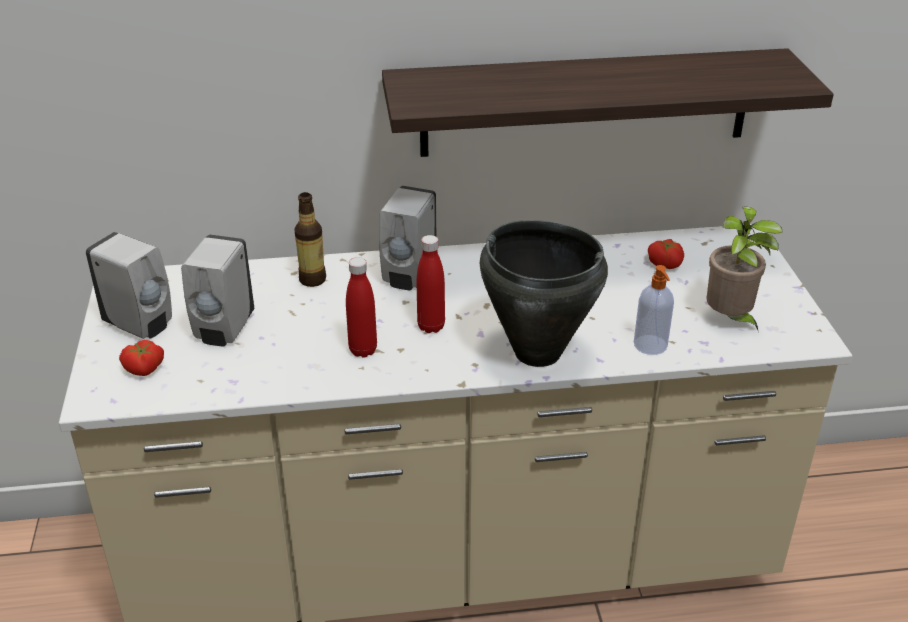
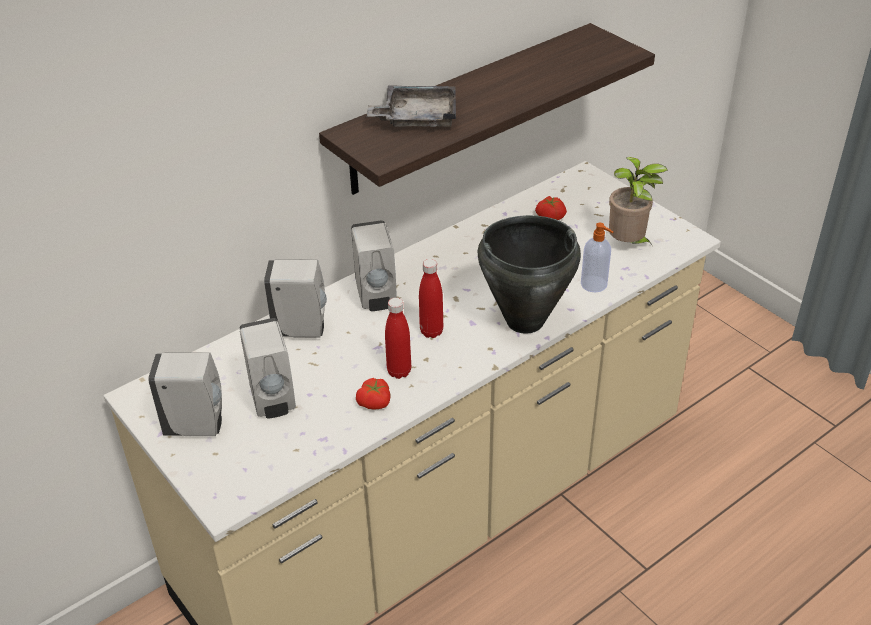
camera: 30 degrees left, 5 degrees up
(144, 369) = (240, 461): tomato -> tomato (375, 403)
(312, 279) = (302, 329): bottle -> white soap dispenser
(491, 82) = (417, 118): none -> grey tray

